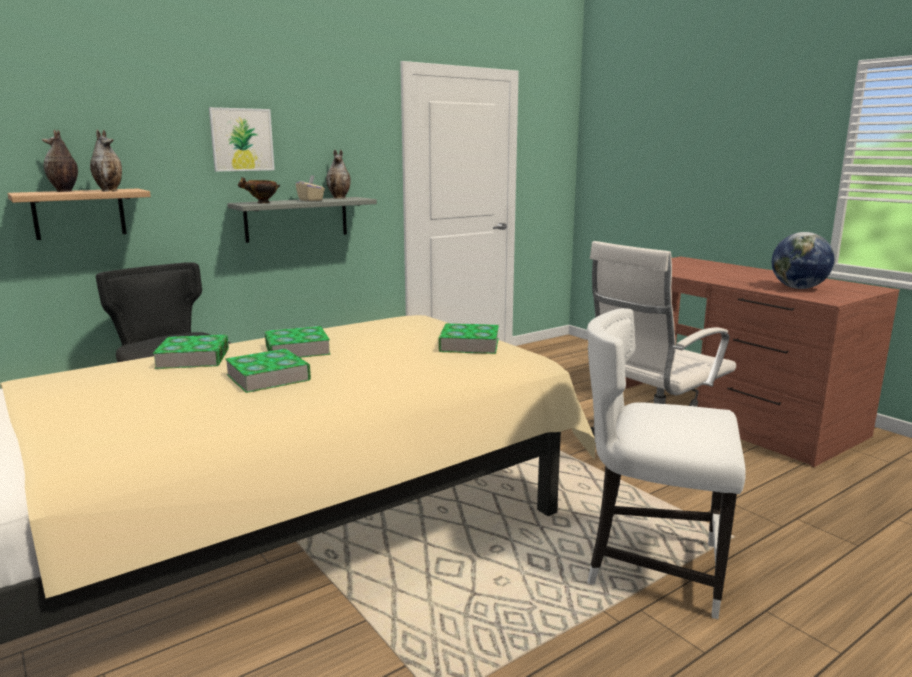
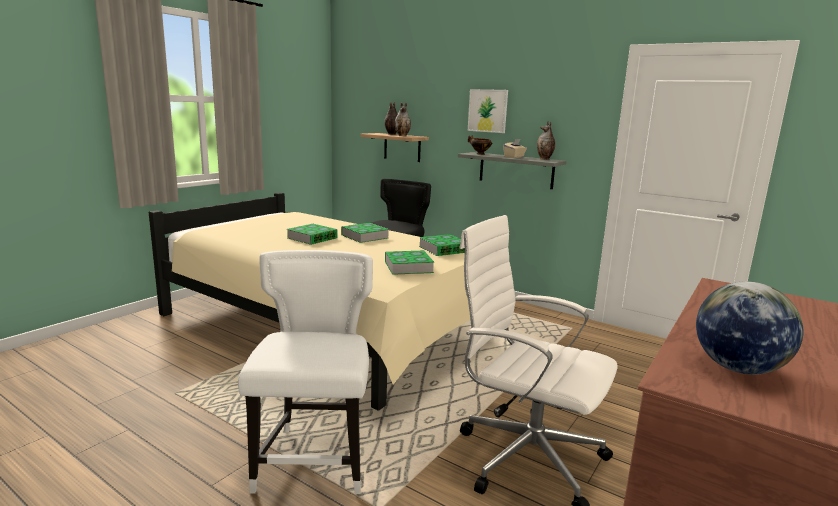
camera: 70 degrees right, 0 degrees up
(193, 358) = (336, 224): book -> book (443, 249)

